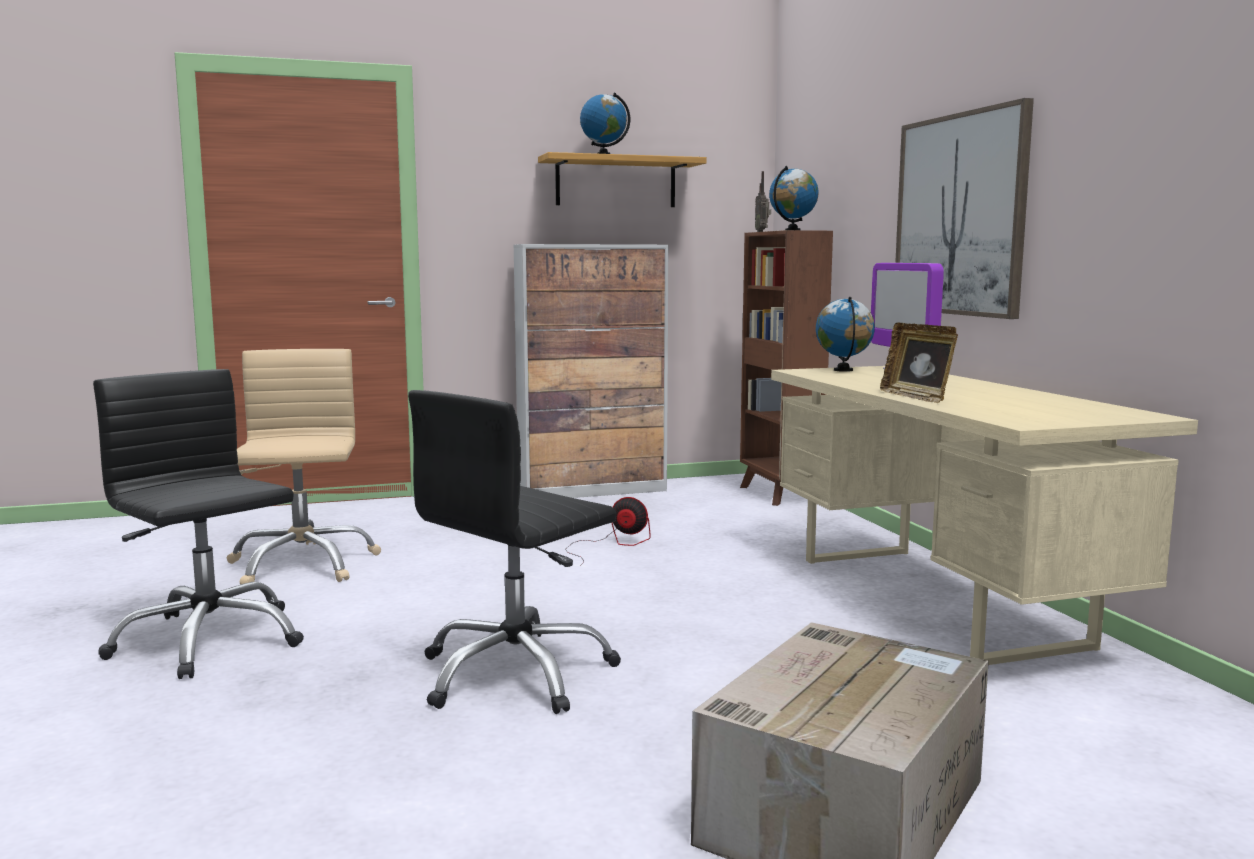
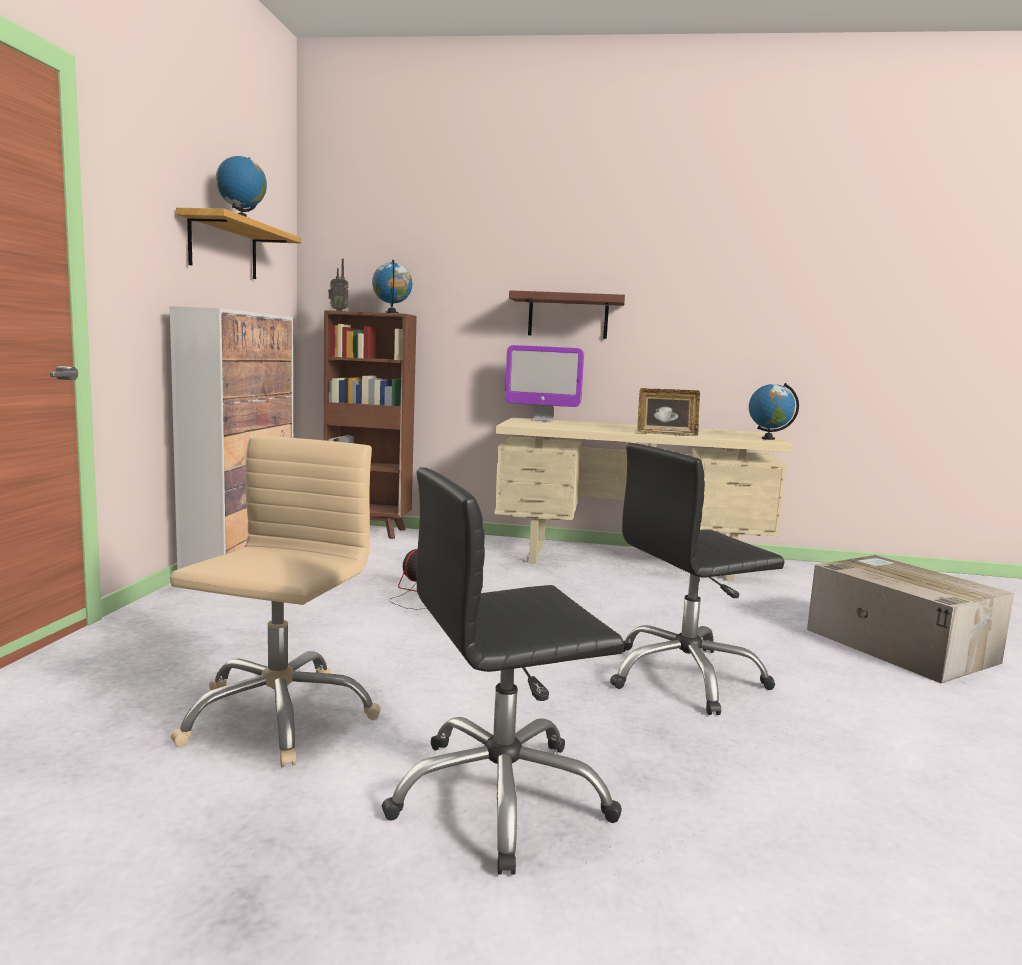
camera: 65 degrees left, 0 degrees up
(302, 564) = (277, 715): beige office chair -> beige office chair turned 90 degrees clockwise
(516, 674) = (685, 677): black office chair -> black office chair turned 90 degrees clockwise
(843, 370) = (525, 422): globe -> globe (768, 439)
(960, 215) = (568, 316): picture -> shelf

